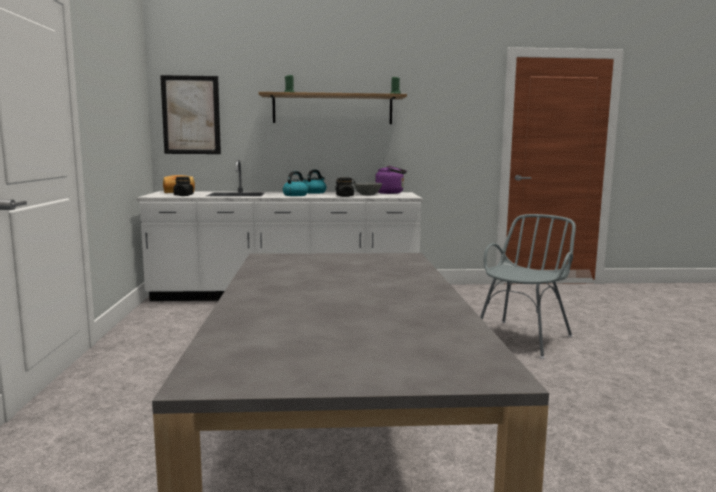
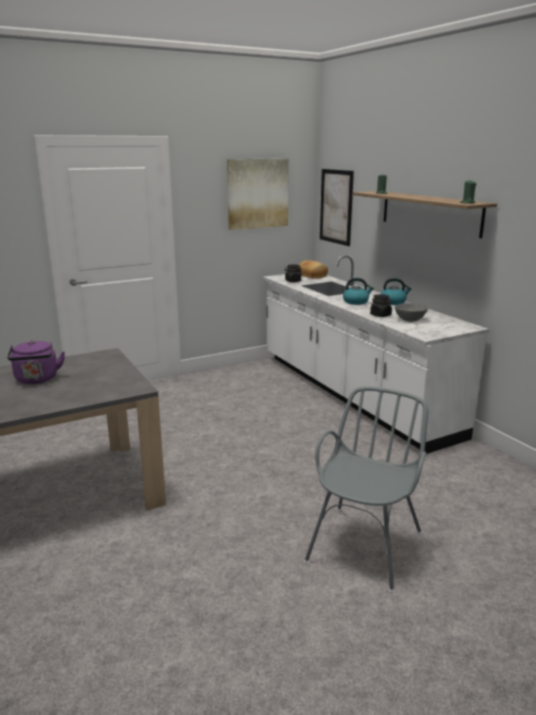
camera: 65 degrees right, 10 degrees up
(123, 94) = (257, 193): none -> picture
(391, 193) = (451, 324): purple kettle -> purple kettle (37, 380)
(523, 337) = (365, 542): grey chair -> grey chair turned 75 degrees counterclockwise

